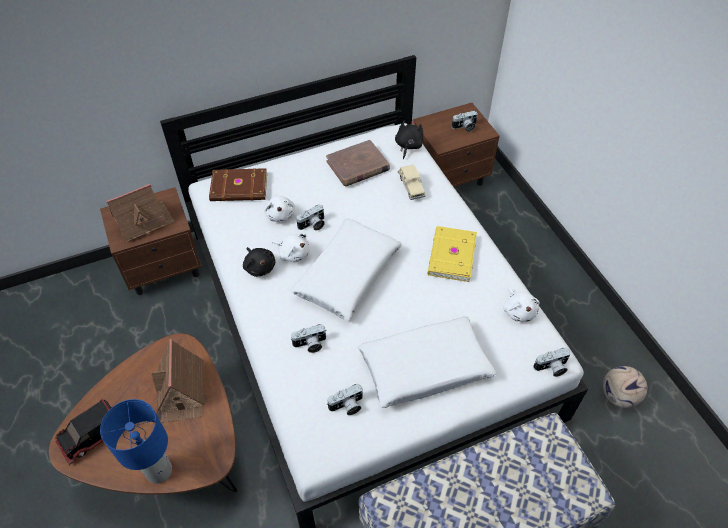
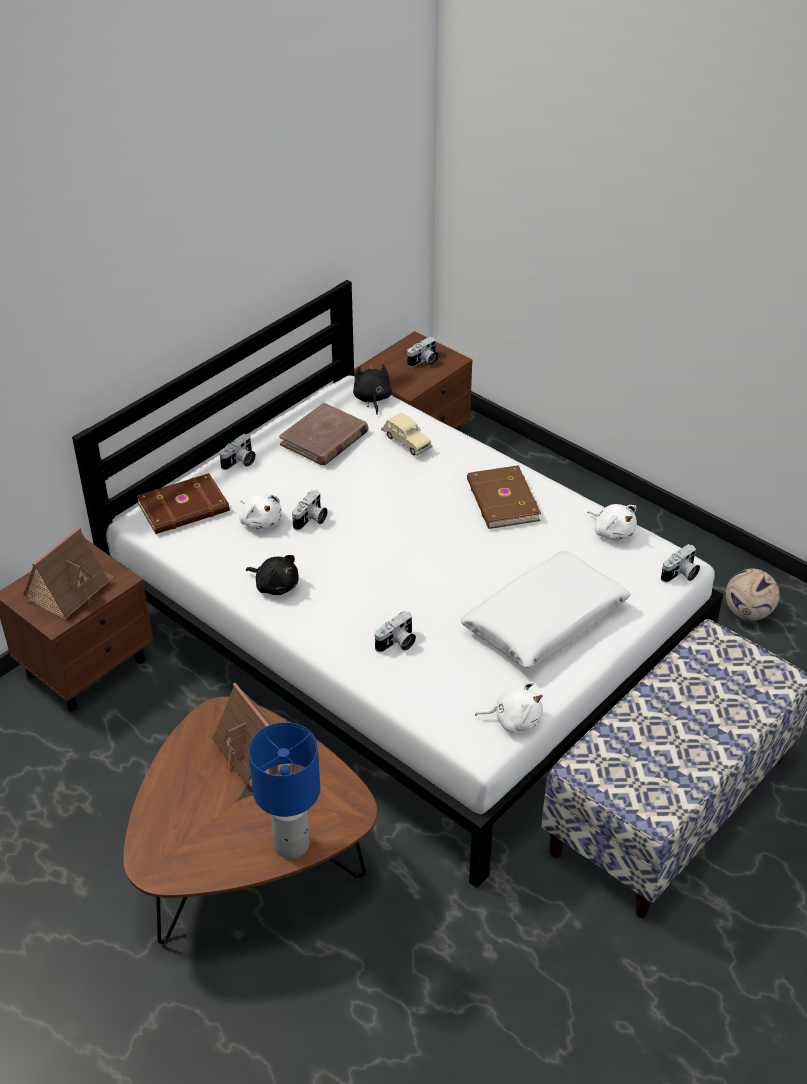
camera: 25 degrees left, 10 degrees down
(93, 437) = (179, 844): toy truck -> none
(293, 253) = (308, 558): white plush toy -> white plush toy (514, 719)
(347, 275) = (392, 559): white pillow -> none
(347, 406) = (482, 688): camera -> camera (240, 462)
(450, 256) = (501, 501): yellow book -> brown book

